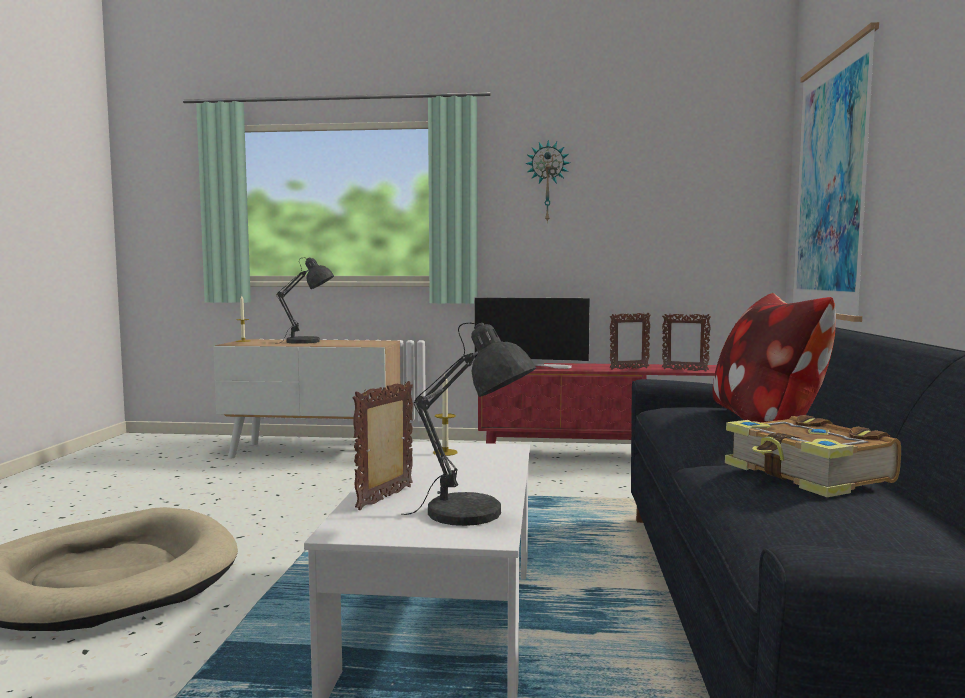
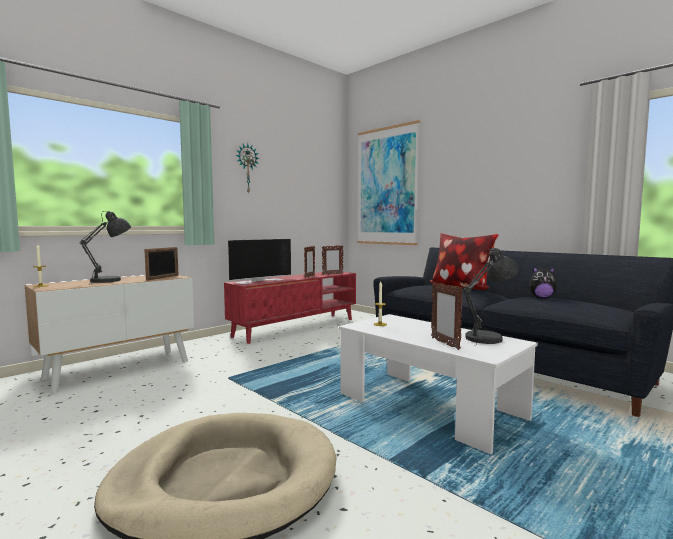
camera: 50 degrees left, 0 degrees up
(359, 344) = (163, 277): none -> picture frame
(808, 476) = (541, 297): book -> plush toy

